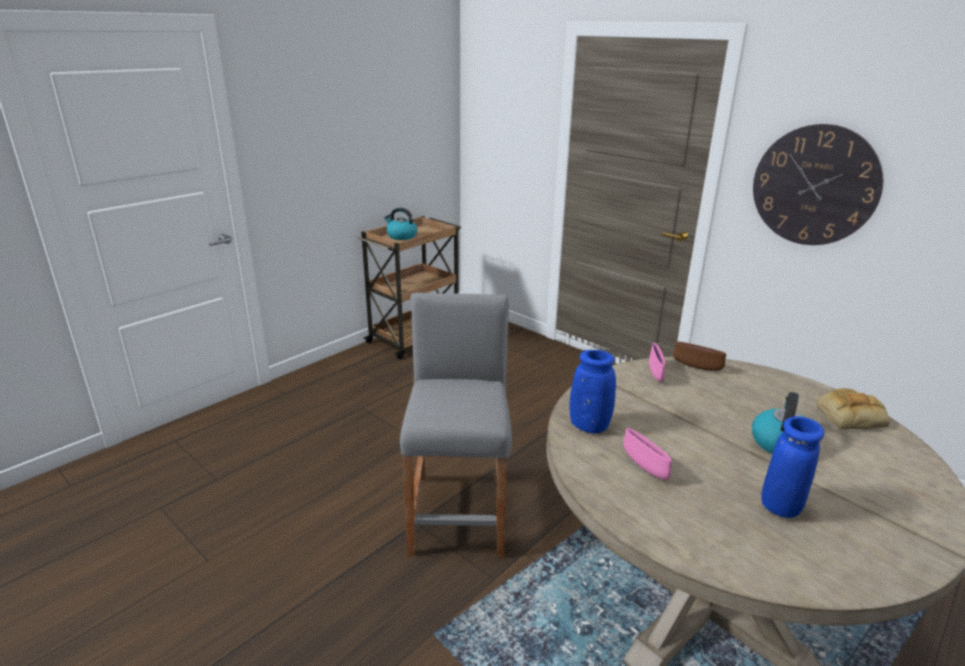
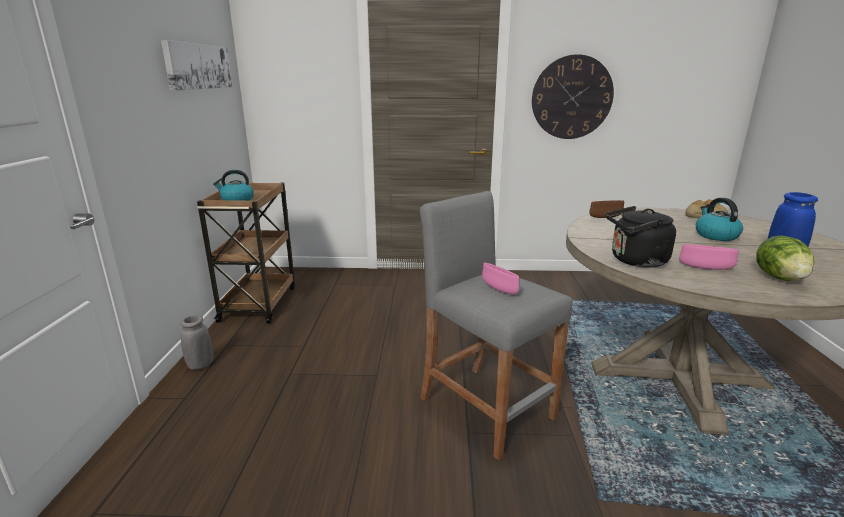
camera: 40 degrees left, 5 degrees down
(319, 373) = (201, 365): none -> grey vase
(392, 107) = (198, 66): none -> picture
(589, 426) = (635, 261): blue vase -> black kettle
(655, 373) = (596, 226): pink bowl -> pink bowl (499, 290)
(703, 518) = (780, 278): none -> lettuce

